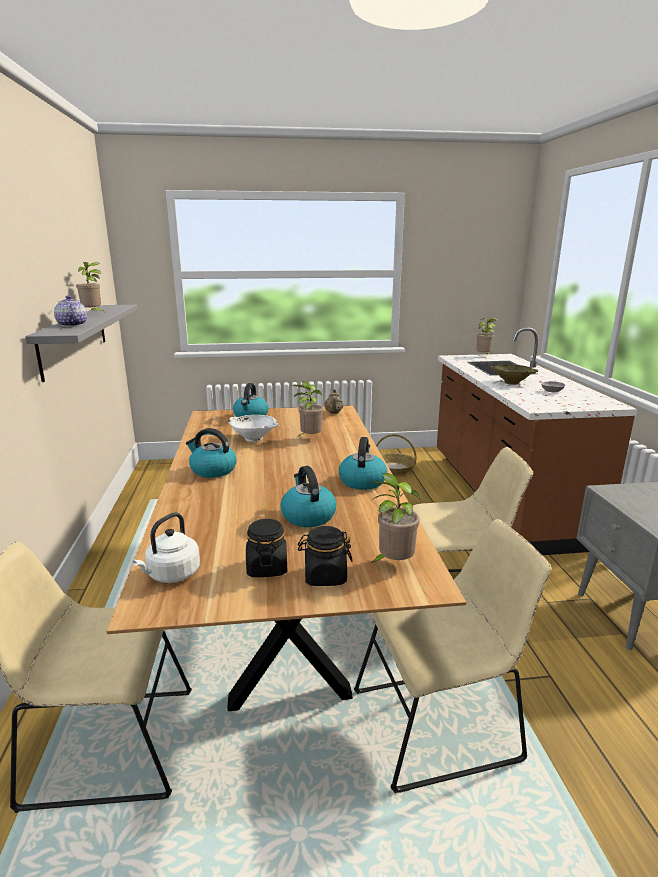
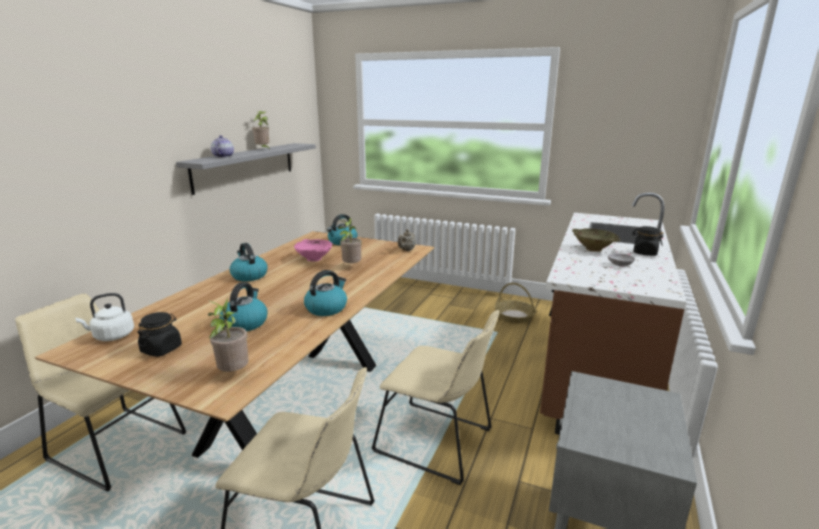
camera: 30 degrees right, 0 degrees up
(253, 438) = (314, 259): white bowl -> pink bowl
(325, 576) = (180, 367): black jar -> black jar (644, 253)
(484, 356) = (622, 219): potted plant -> none

